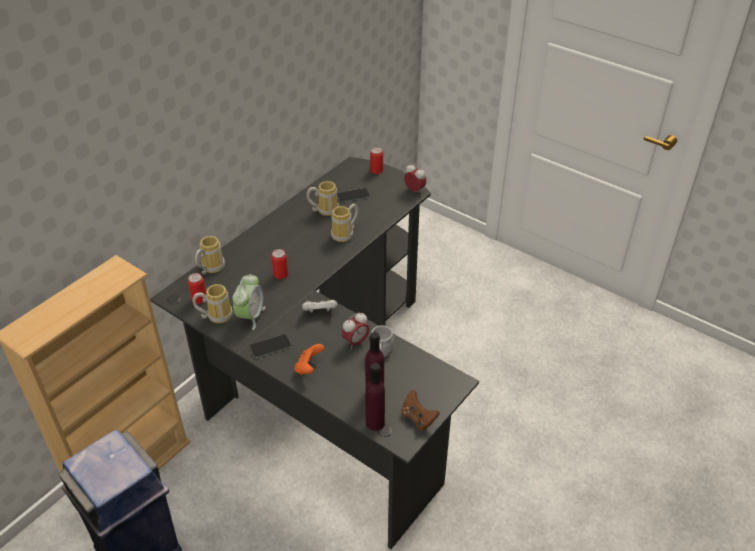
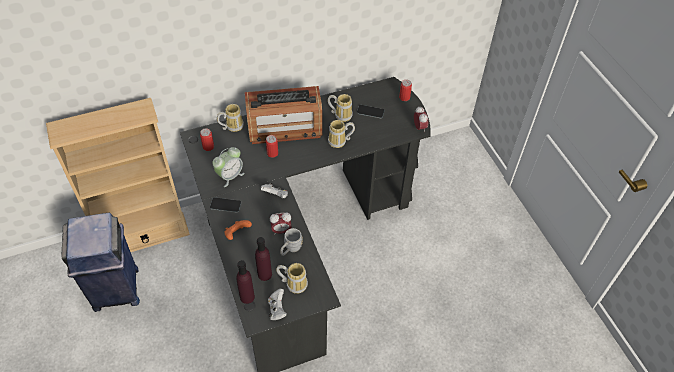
camera: 30 degrees right, 10 degrees up
(216, 315) = (209, 164): mug -> mug (294, 283)
(273, 246) = (284, 128): none -> radio
(418, 418) = (277, 309): brown game controller -> white game controller

